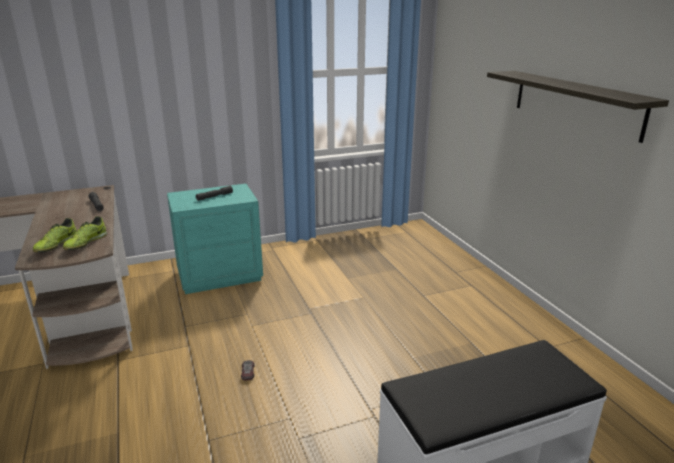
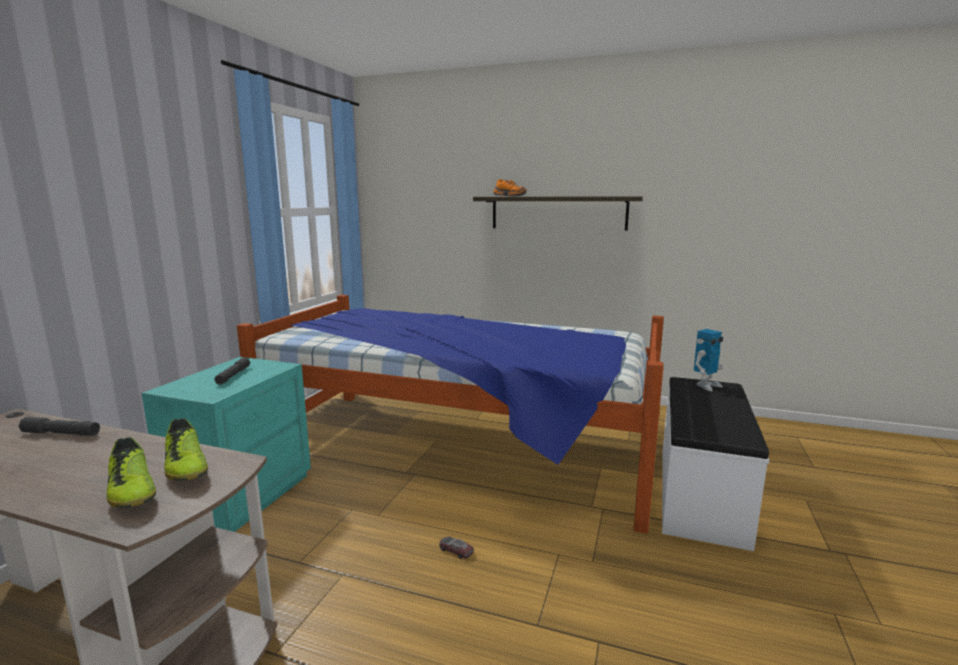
camera: 50 degrees left, 10 degrees down
(366, 312) = (458, 449): none -> bed
(525, 76) = (509, 196): none -> orange shoe
(551, 367) = (706, 386): none -> toy robot

